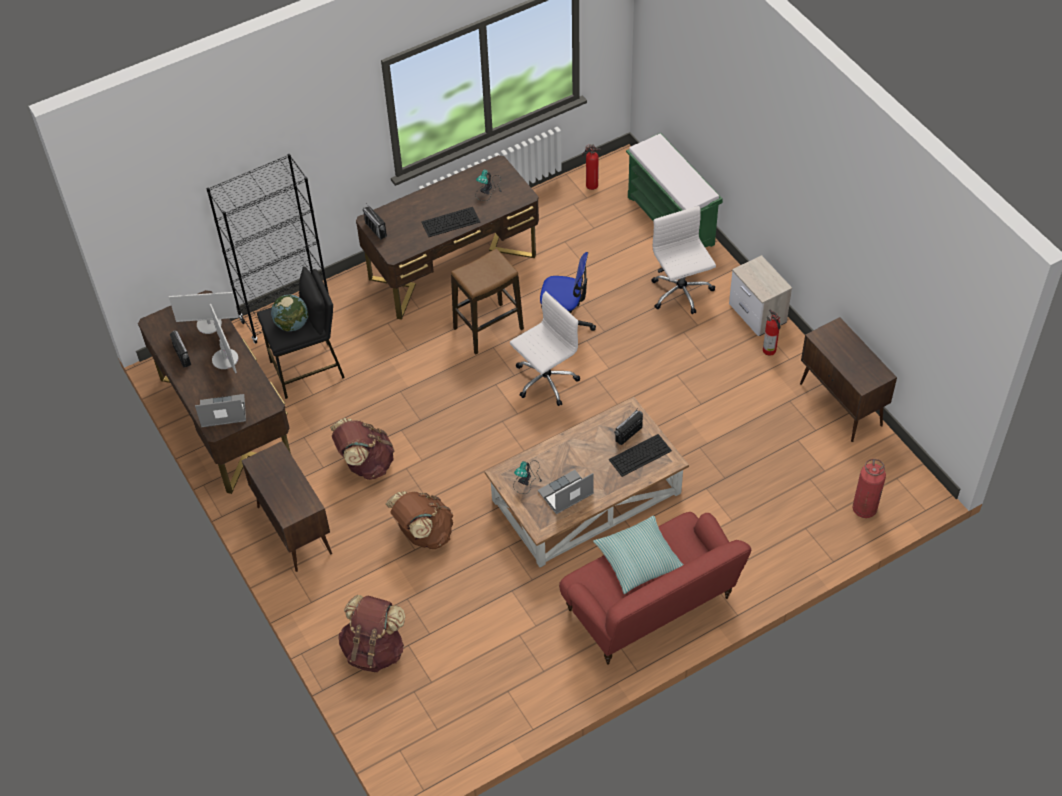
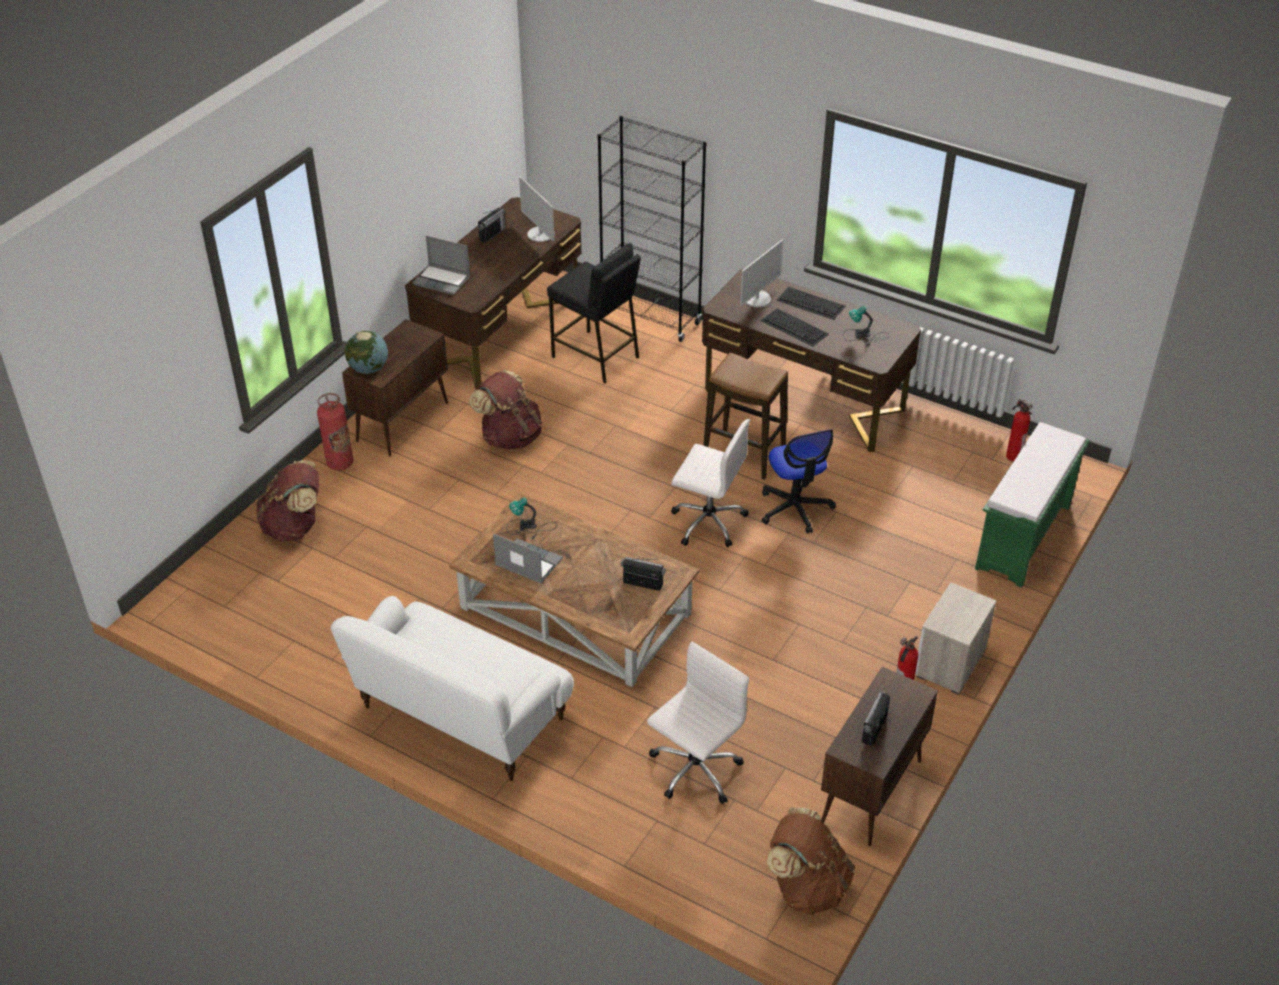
camera: 60 degrees right, 10 degrees down
(222, 412) = (443, 280): laptop -> laptop turned 150 degrees clockwise
(225, 359) = (507, 258): monitor -> monitor (757, 299)
(292, 324) = (584, 285): globe -> globe (368, 369)
(376, 229) = (740, 285): radio -> radio (874, 729)
(423, 534) = (451, 508): brown backpack -> brown backpack (807, 886)
(638, 559) = (472, 650): pillow -> none
(640, 454) = (620, 603): keyboard -> keyboard (811, 303)
(651, 607) = (461, 717): red sofa -> white sofa
(681, 293) = (922, 585): white office chair -> white office chair (694, 771)
(864, 509) = (724, 871): fire extinguisher -> fire extinguisher (340, 463)

